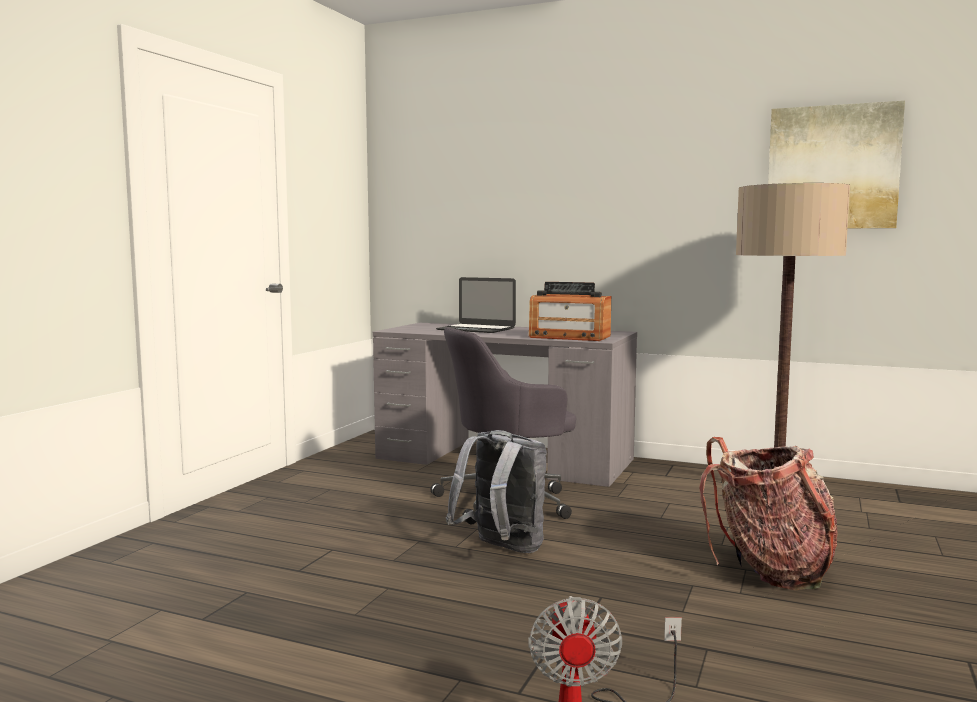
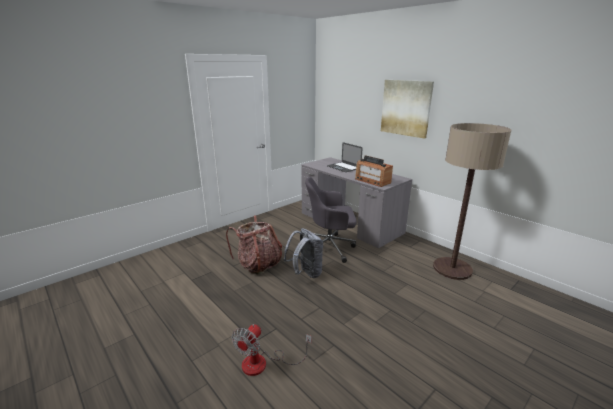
camera: 25 degrees right, 15 degrees up
(769, 570) = (400, 313): backpack -> backpack (258, 264)
(832, 167) = (519, 112): picture -> picture (406, 108)

